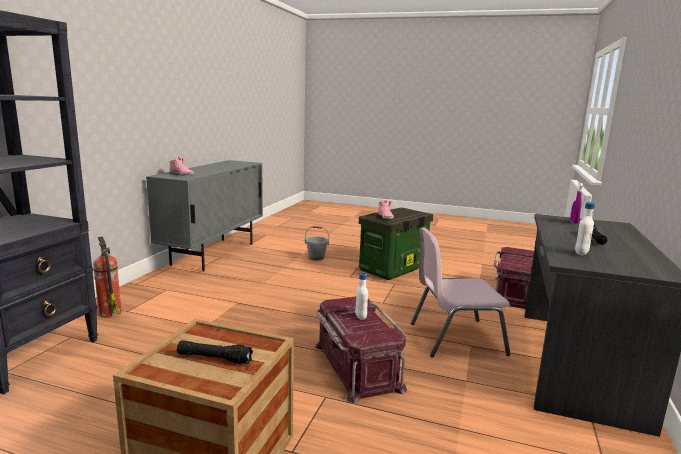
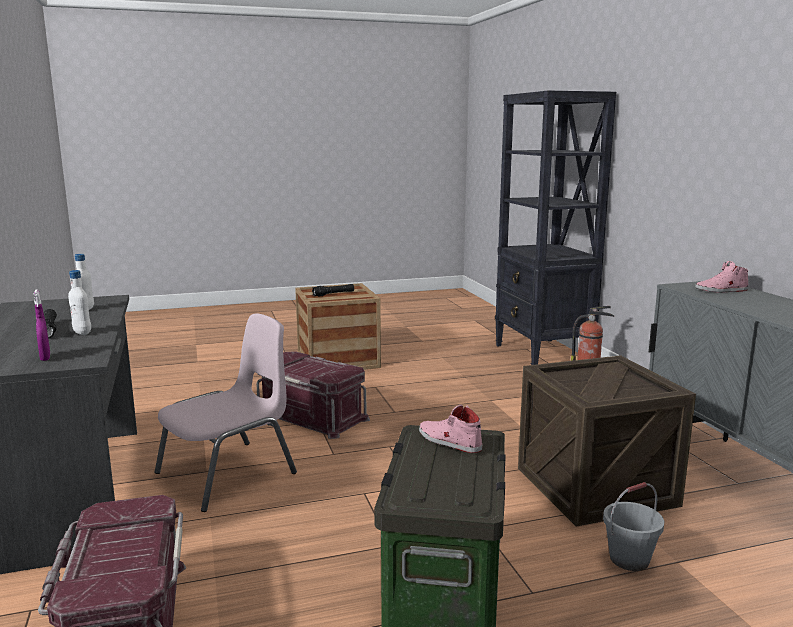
camera: 145 degrees right, 0 degrees up
(274, 272) = (595, 486): none -> crate
(360, 317) = (313, 370): white bottle -> white bottle (82, 332)

